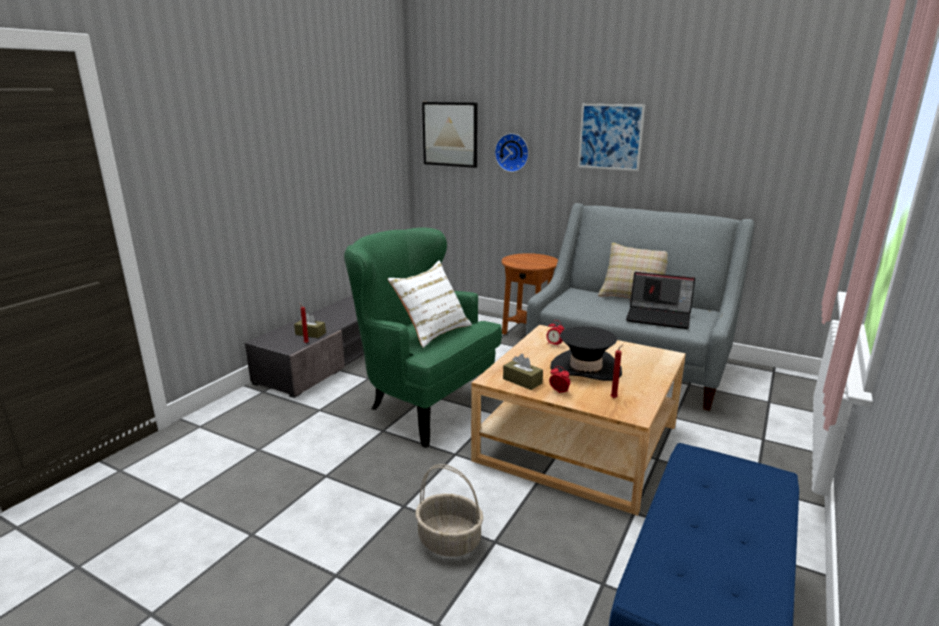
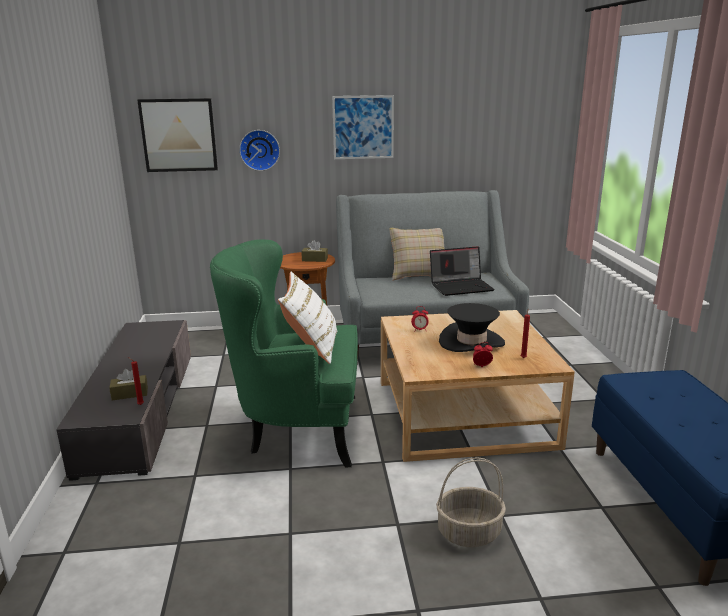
camera: 35 degrees left, 0 degrees up
(522, 381) = (442, 367): brown tissue box -> brown tissue box (315, 259)

